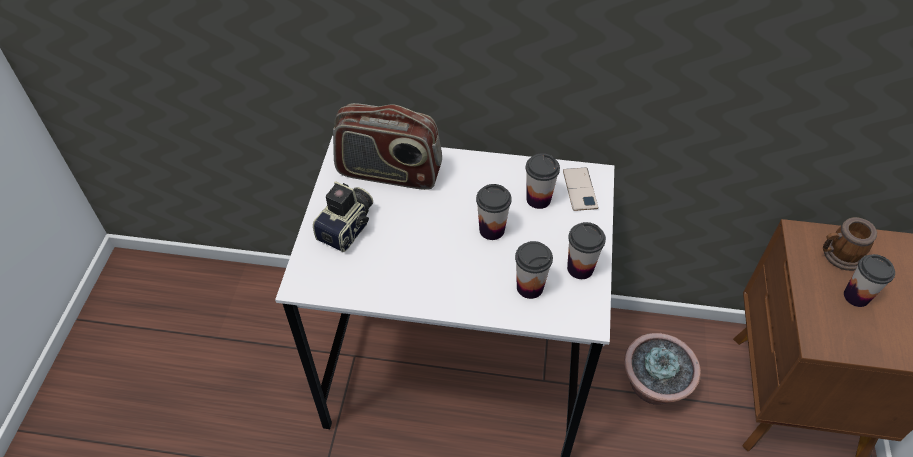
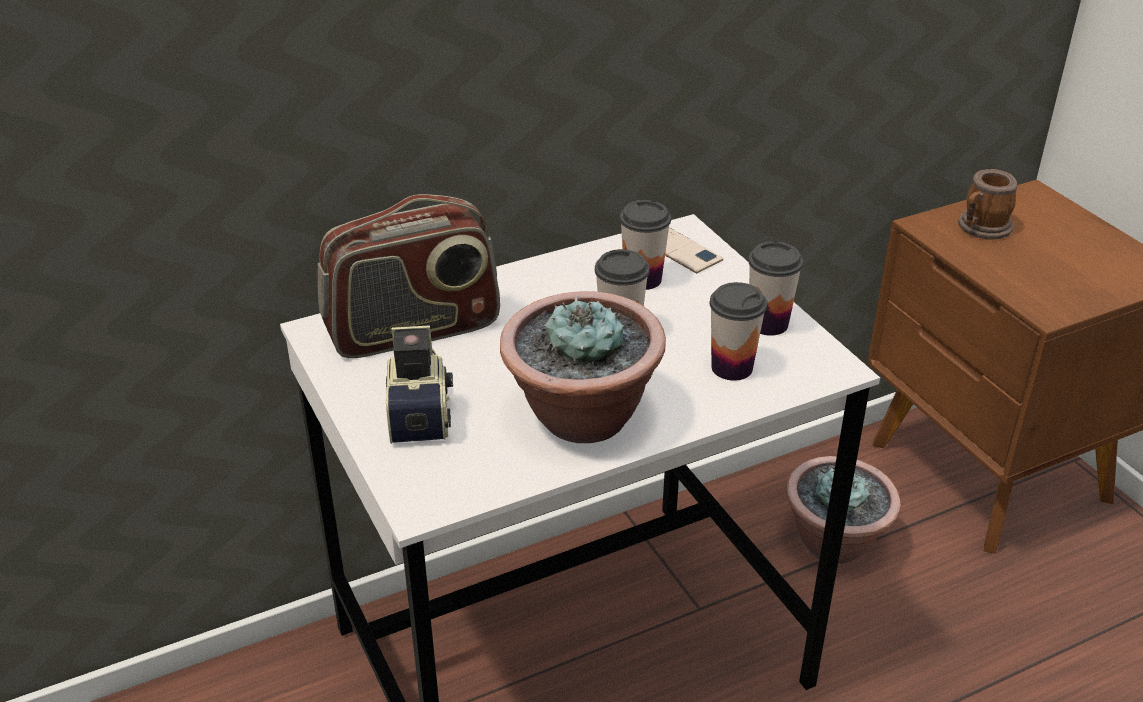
camera: 35 degrees left, 15 degrees down
(421, 275) = (581, 417): none -> potted plant
(856, 296) = (1035, 256): cup -> none

